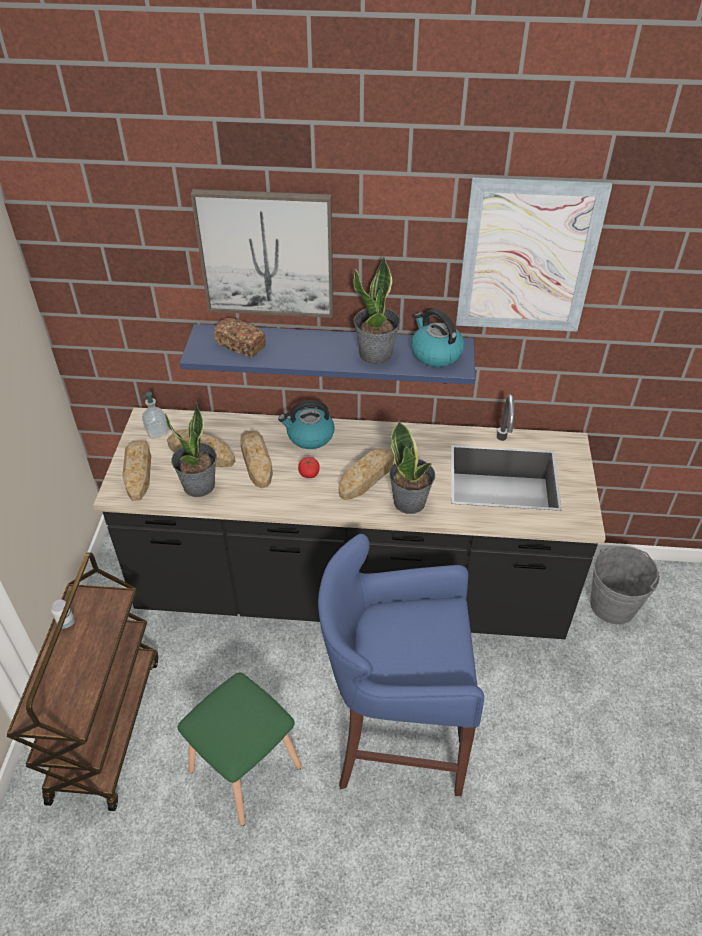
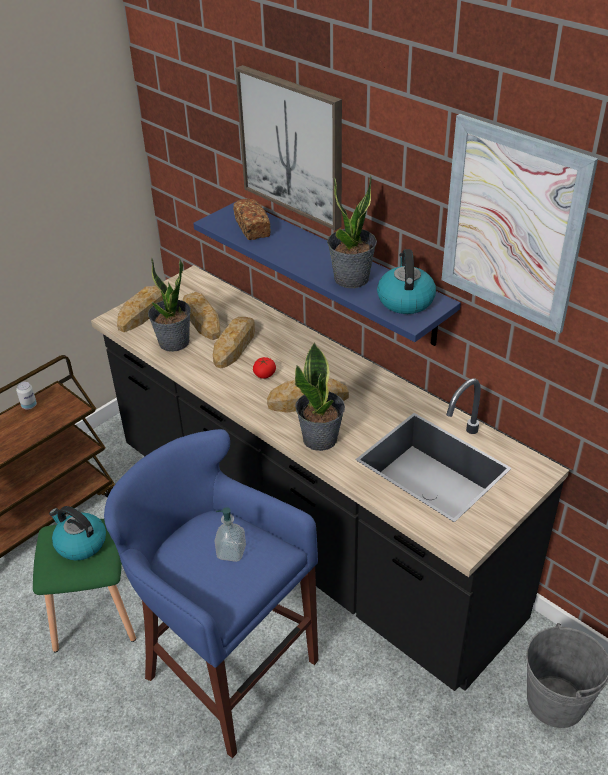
camera: 40 degrees right, 5 degrees down
(157, 431) = (189, 290): soap dispenser -> soap dispenser (231, 552)
(309, 436) = (298, 347): kettle -> kettle (80, 543)

